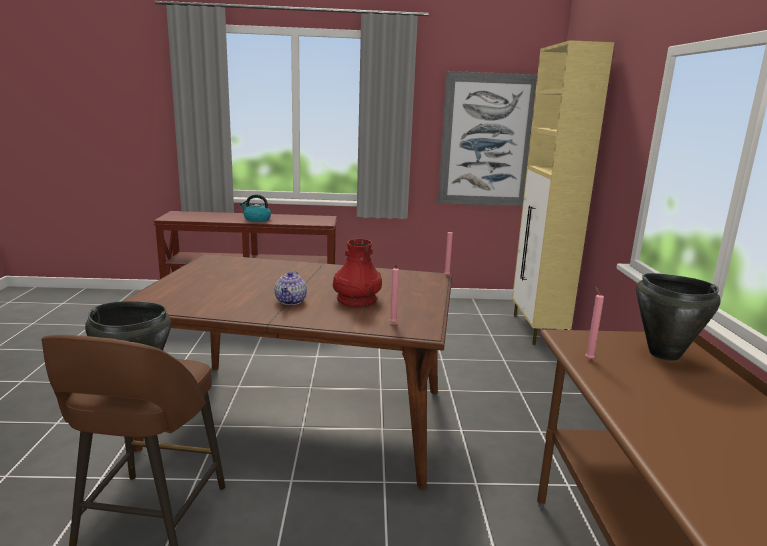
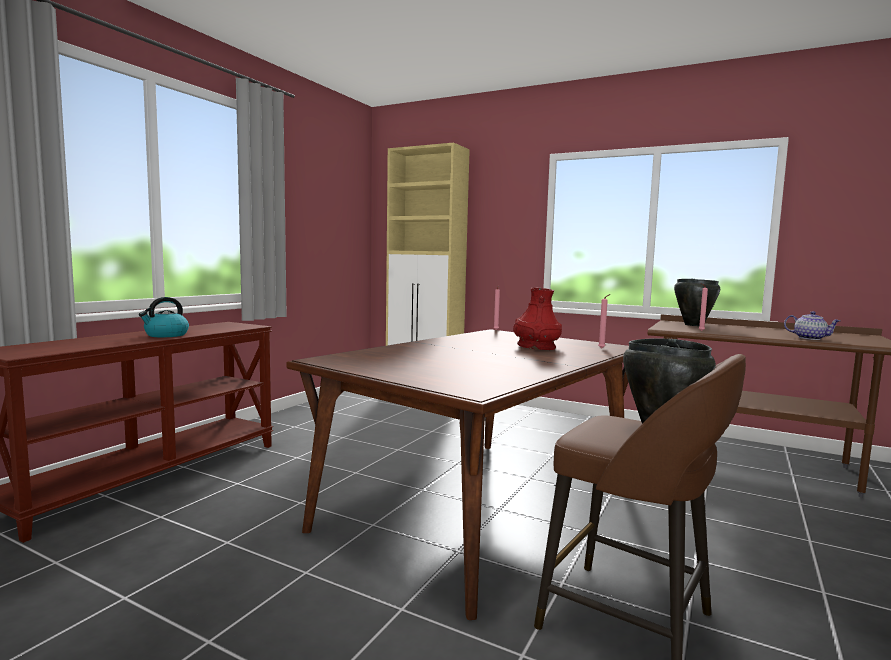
camera: 60 degrees left, 10 degrees down
(291, 301) = (524, 357): teapot -> teapot (810, 338)
(487, 141) = (333, 231): picture -> none

